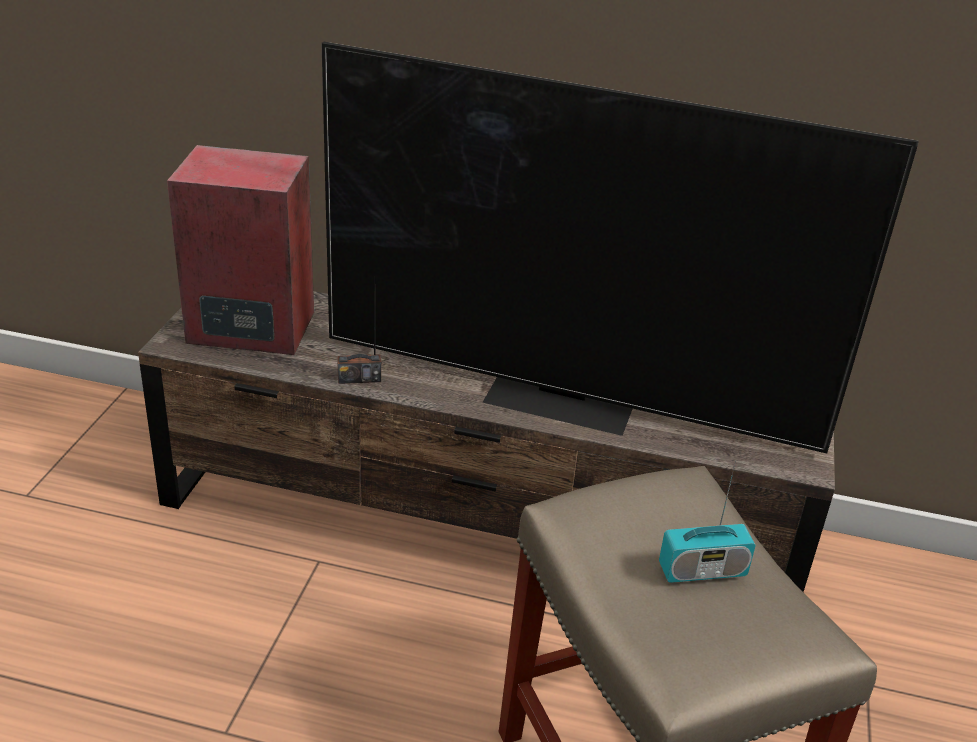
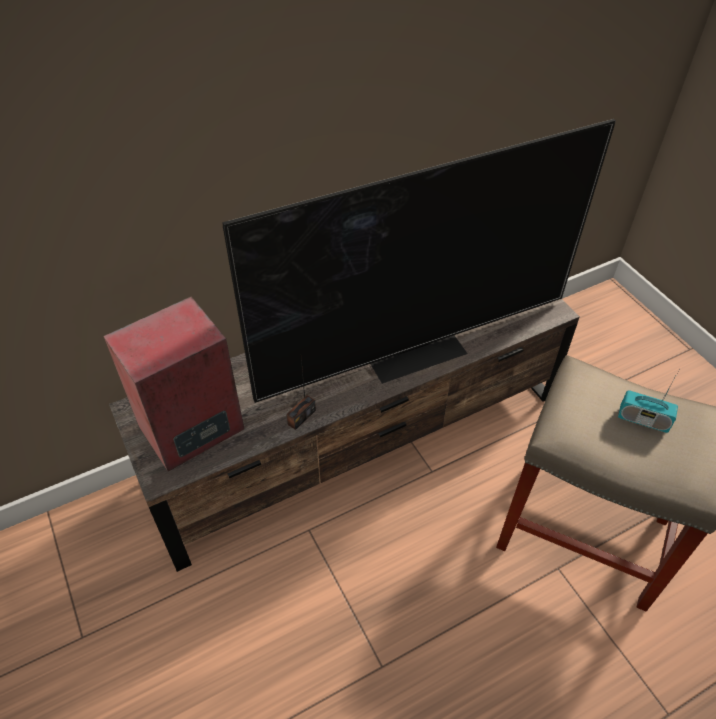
camera: 40 degrees left, 15 degrees up
(702, 570) = (643, 419): radio -> radio turned 75 degrees clockwise

